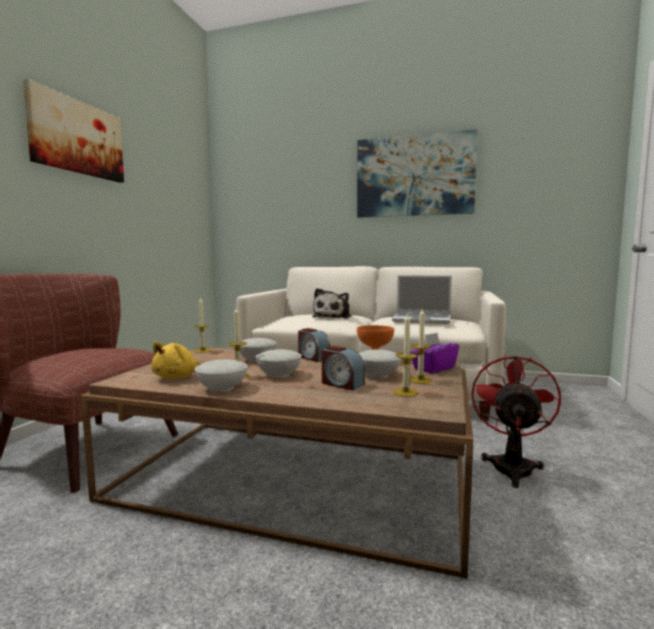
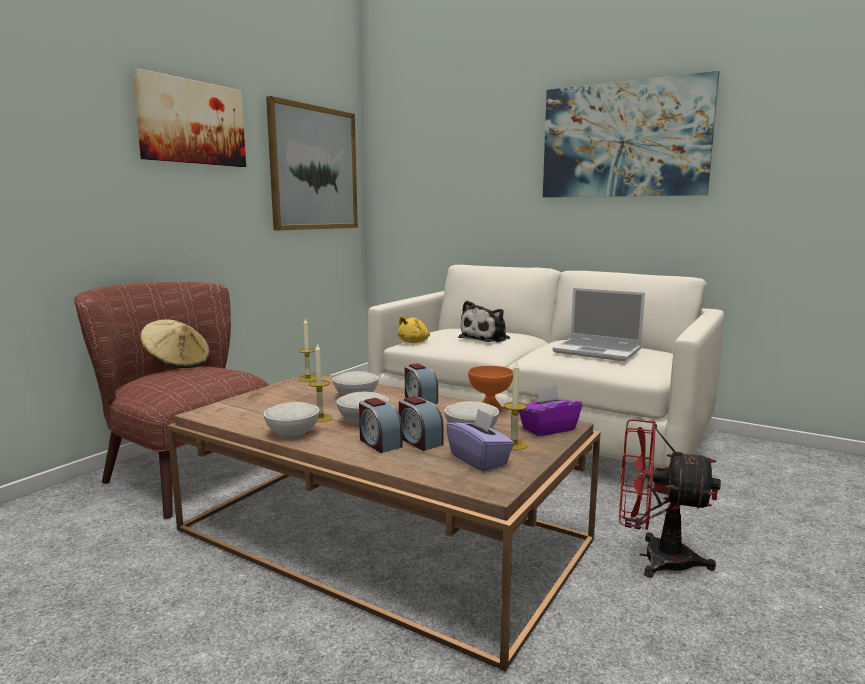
camera: 15 degrees right, 5 degrees up
(70, 346) = (177, 364): none -> beige hat
(176, 192) = (314, 168): none -> picture
(177, 377) = (259, 414): yellow plush toy -> yellow plush toy (414, 342)
(308, 388) = (379, 443): none -> alarm clock
(405, 392) = (479, 460): candle -> purple tissue box
(511, 465) = (654, 558): red fan -> red fan turned 105 degrees counterclockwise

